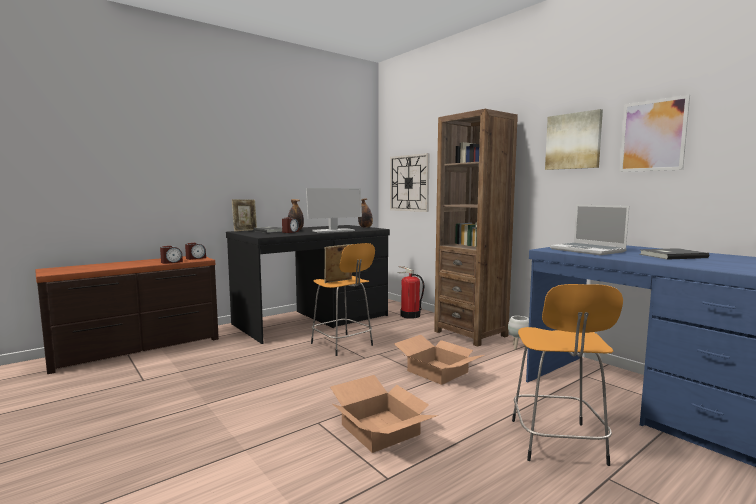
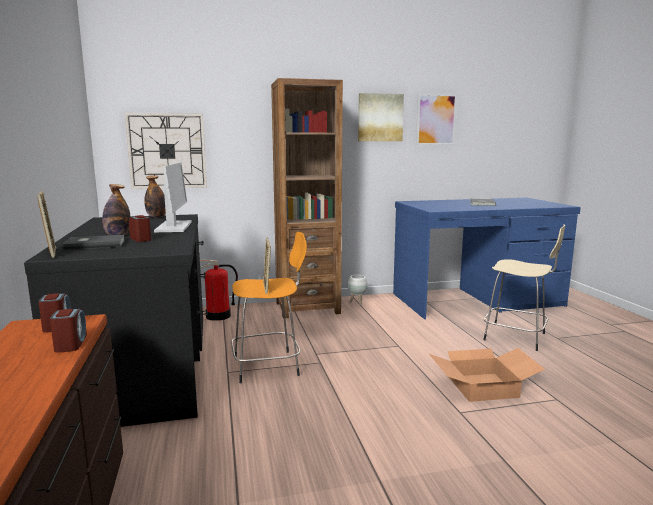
camera: 65 degrees left, 5 degrees up
(438, 371) = (383, 340): cardboard box -> none
(557, 443) = (517, 337): orange stool -> beige stool
(588, 250) = (447, 207): laptop -> none

